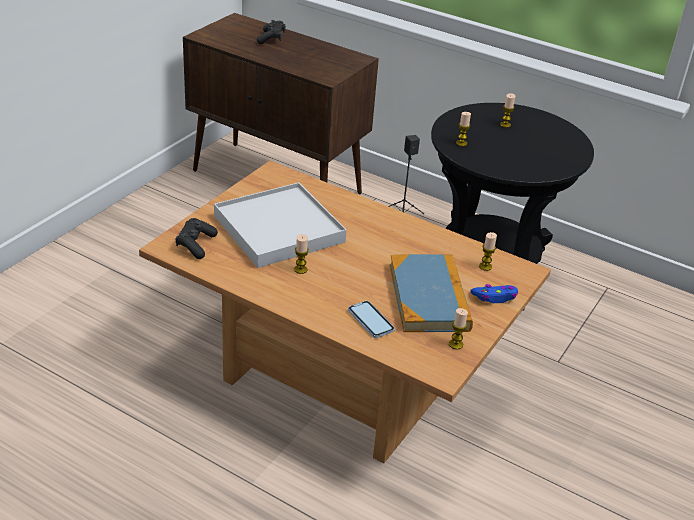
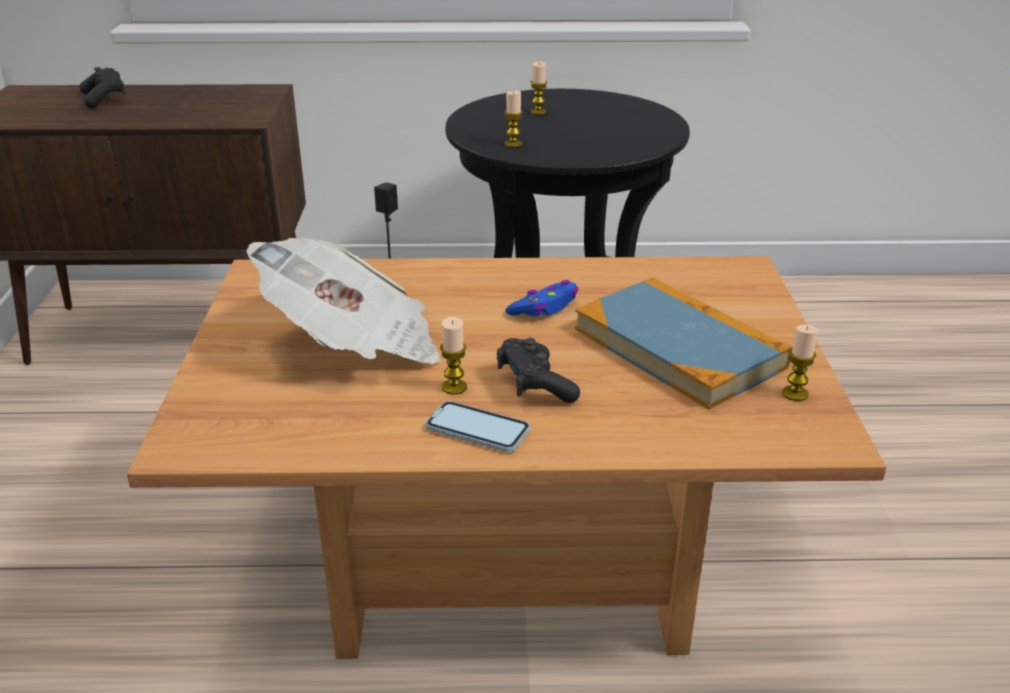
camera: 30 degrees left, 5 degrees down
(196, 245) = (234, 422): black game controller -> black game controller (535, 385)
(279, 229) = (354, 344): white tray -> newspaper
(370, 320) = (645, 414): phone -> phone (477, 429)
(485, 266) = (694, 282): candle -> none
(495, 297) = (756, 313): blue game controller -> blue game controller (544, 308)

